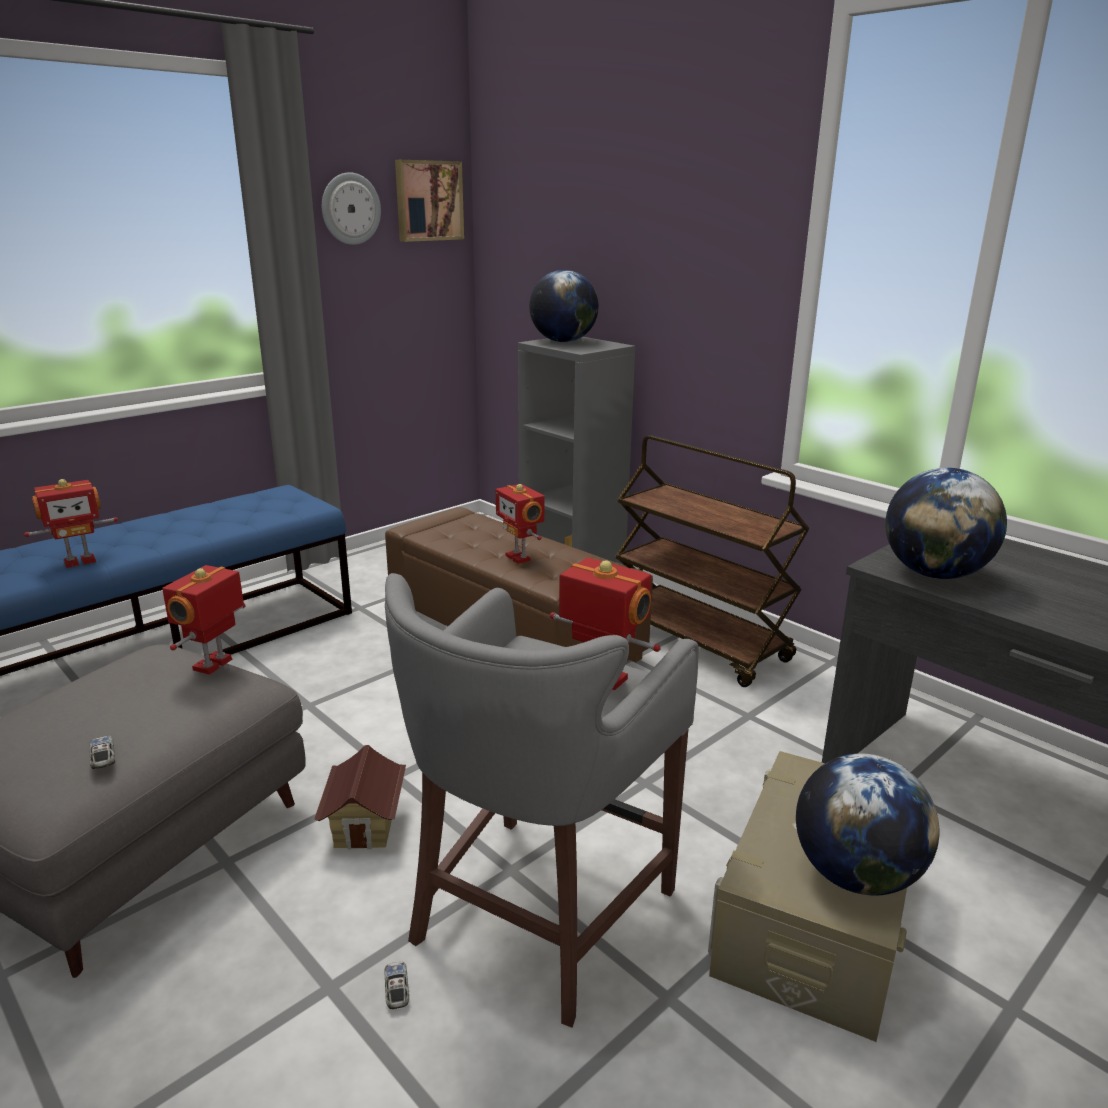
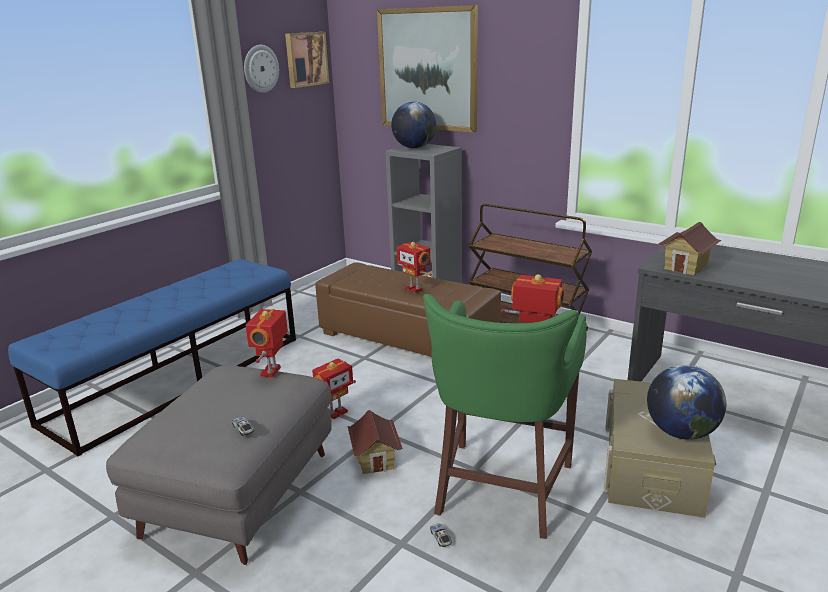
camera: 10 degrees left, 0 degrees up
(79, 561) = (135, 321): toy robot -> toy robot (336, 412)
(536, 917) = (501, 490): grey stool -> green stool
(596, 222) = (428, 69): none -> picture
(934, 574) = (686, 267): globe -> toy house

